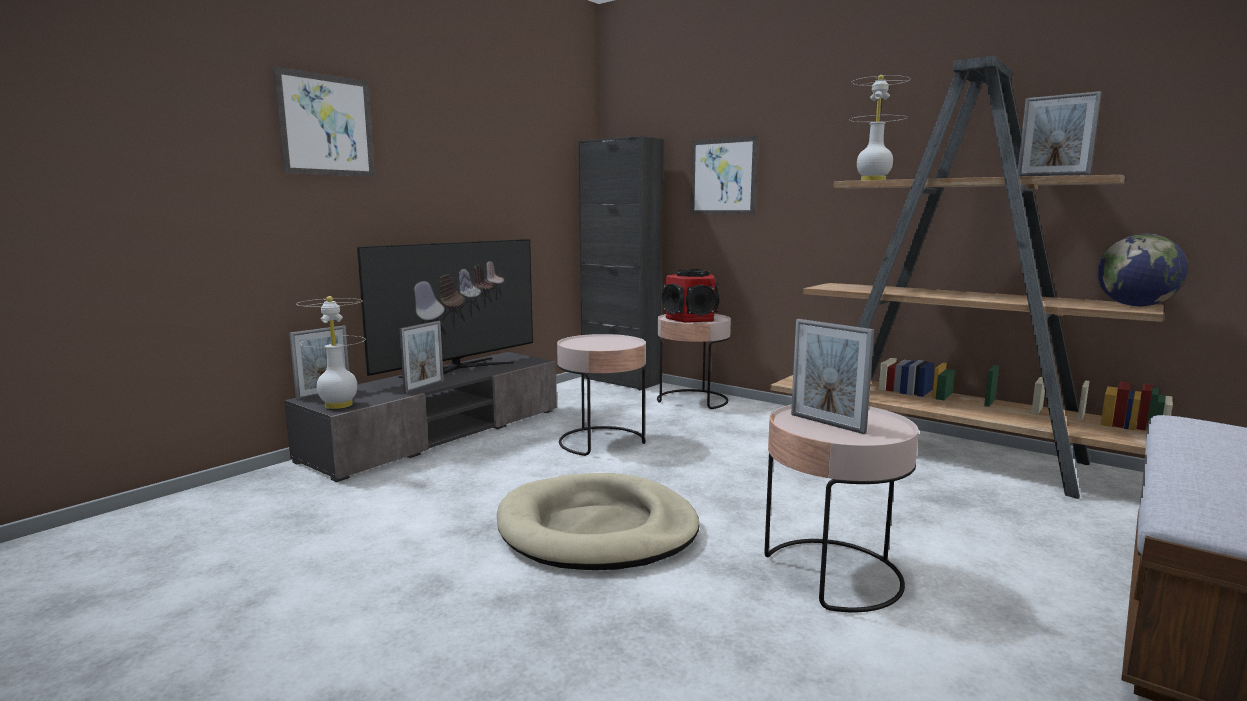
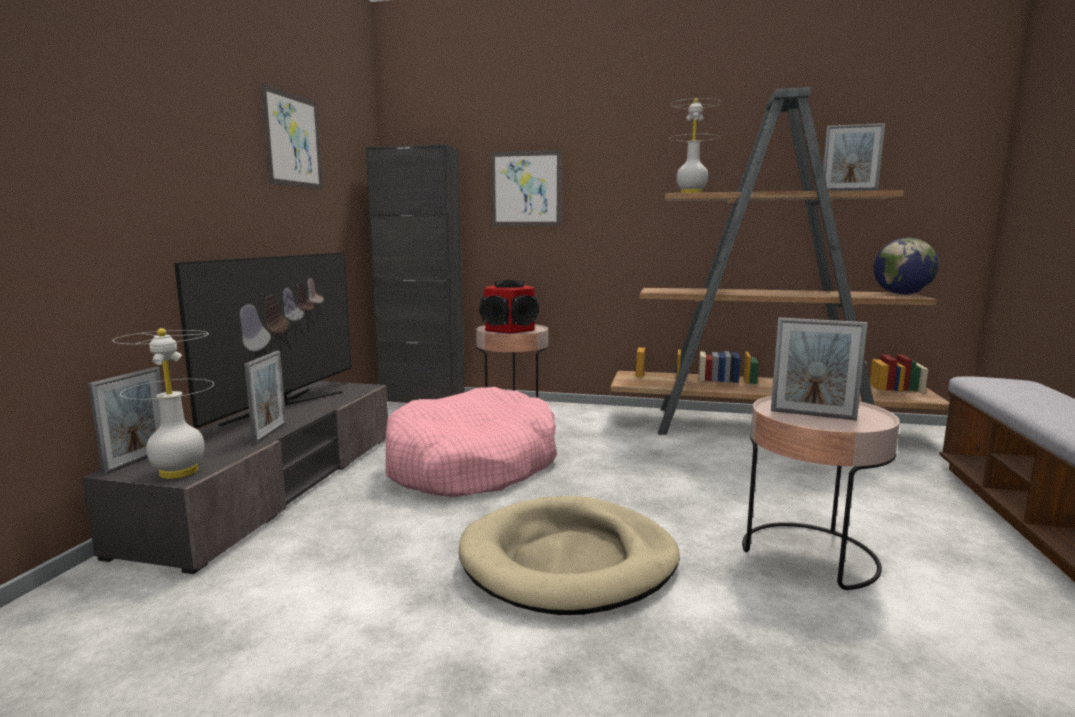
camera: 25 degrees left, 0 degrees up
(326, 125) = (111, 99): picture -> picture (292, 140)
(602, 441) = (472, 465): pink side table -> pink dog bed

